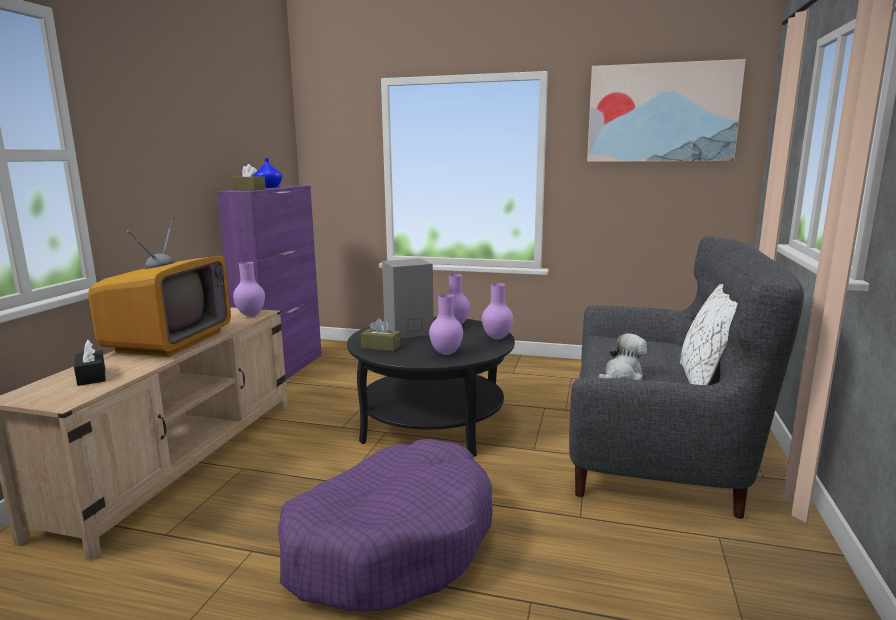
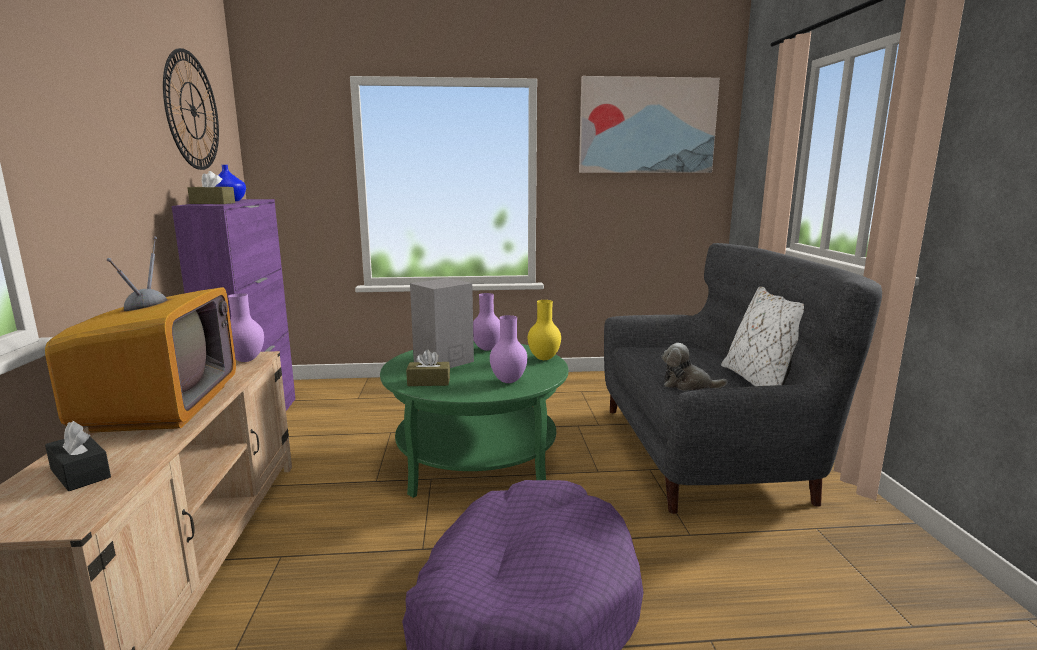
camera: 20 degrees left, 0 degrees up
(247, 115) = (192, 111): none -> wall clock
(432, 424) = (477, 461): black coffee table -> green coffee table
(497, 338) = (544, 358): purple vase -> yellow vase
(622, 376) = (687, 385): plush toy -> plush toy turned 105 degrees counterclockwise

